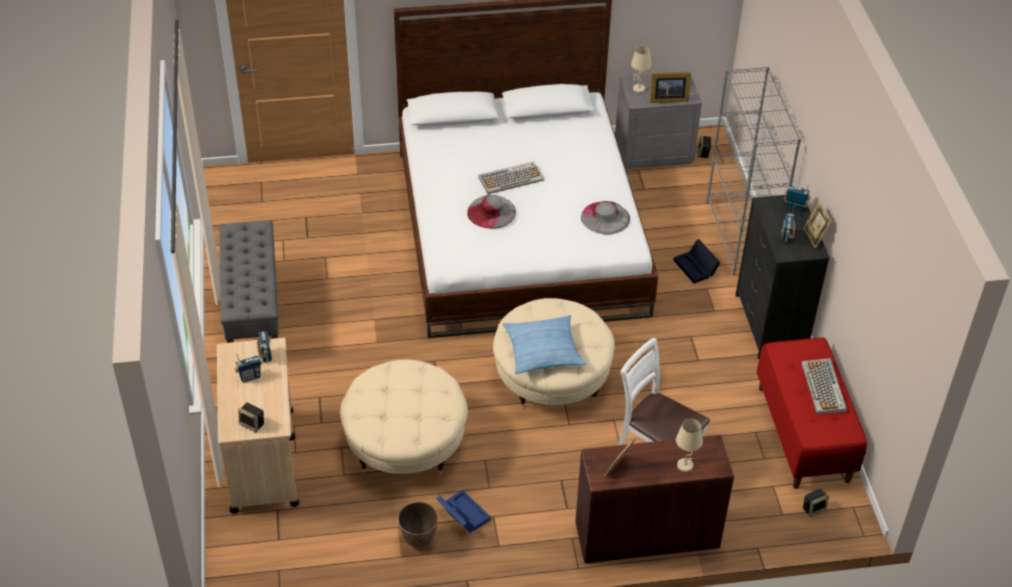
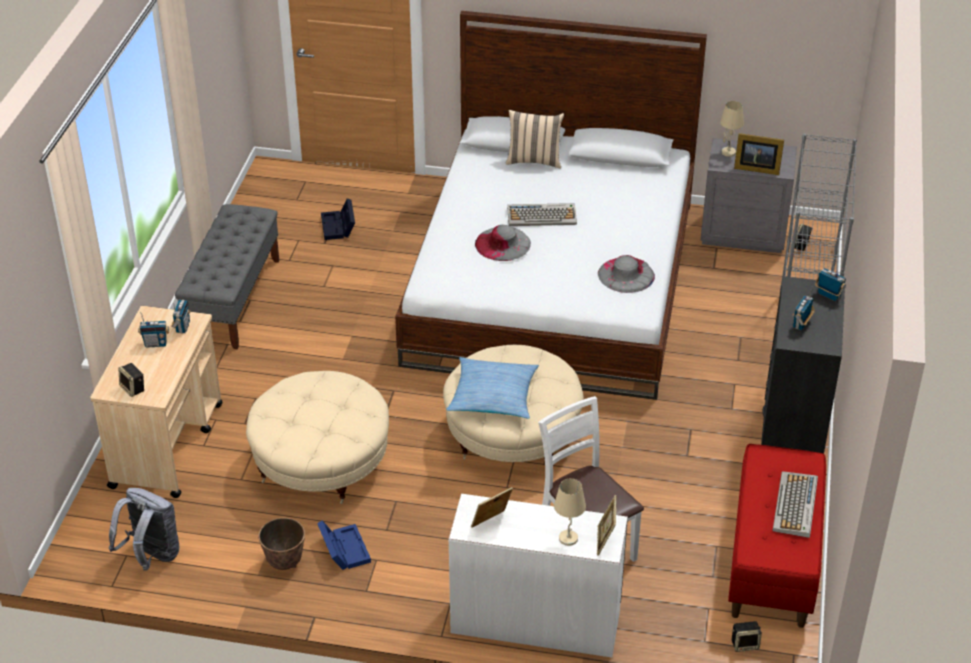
camera: 20 degrees right, 5 degrees down
(301, 565) = (151, 556): none -> grey backpack
(478, 127) = (534, 160): none -> beige pillow
(646, 534) = (535, 621): brown desk -> white desk
(696, 268) = (733, 360): black storage box -> black storage box (338, 227)
(814, 237) = (834, 331): picture frame -> picture frame (605, 541)

